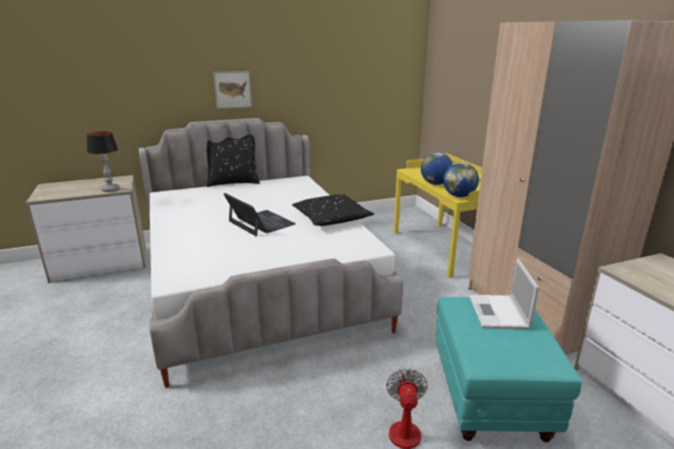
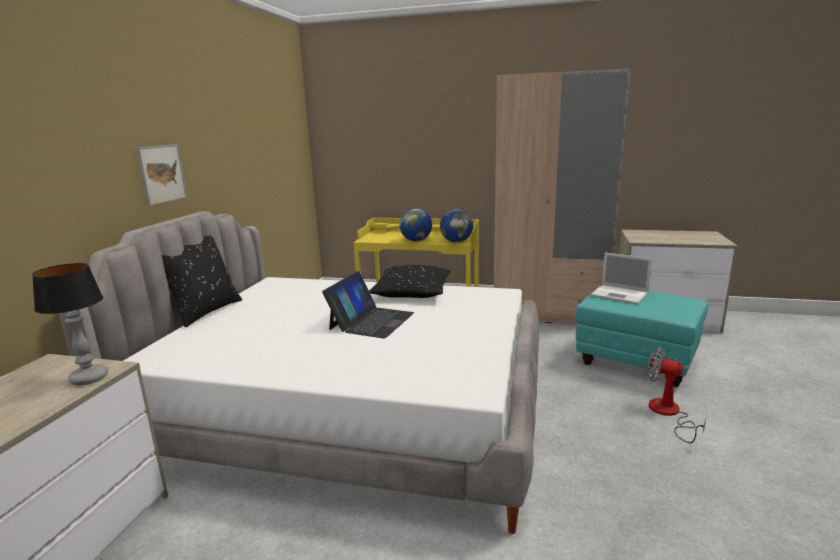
camera: 55 degrees left, 5 degrees down
(260, 223) = (371, 321): laptop -> laptop turned 120 degrees clockwise

